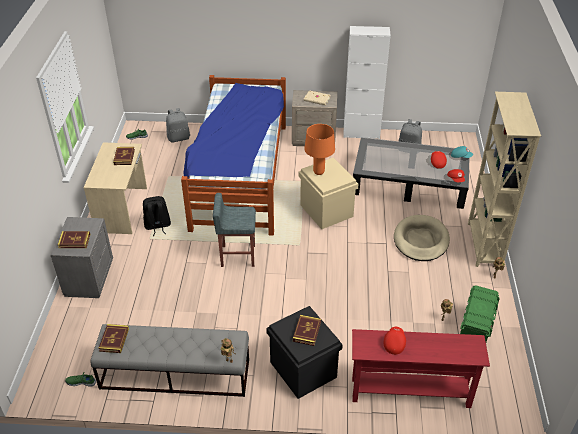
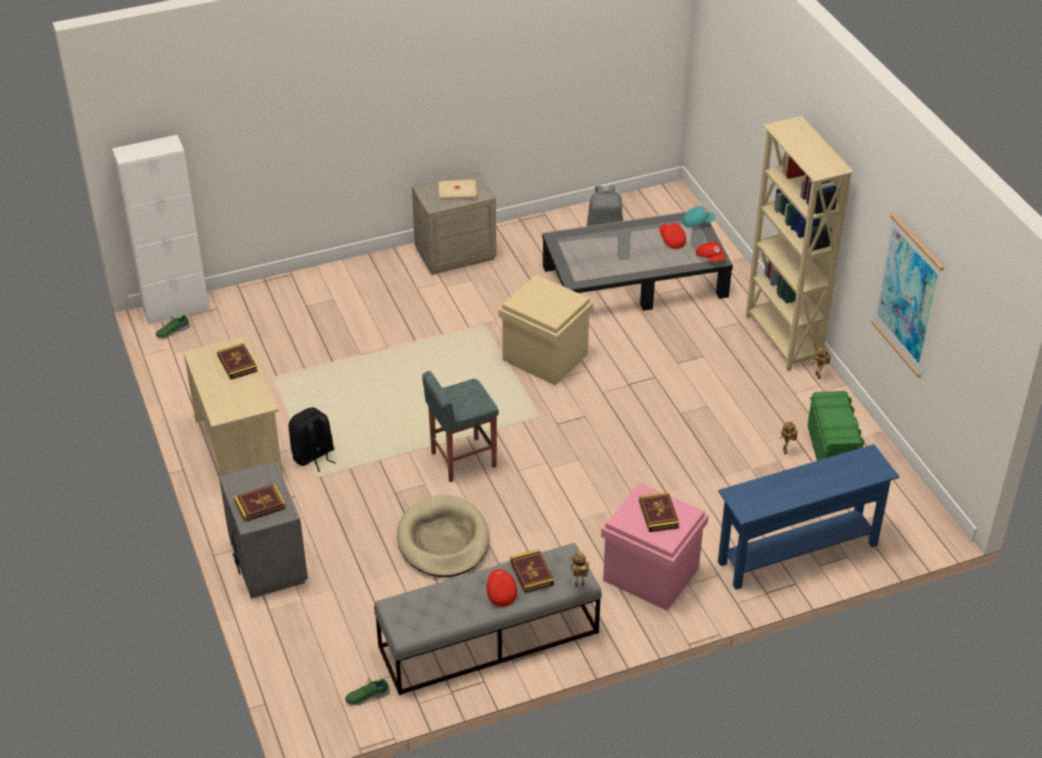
camera: 25 degrees left, 0 degrees up
(114, 340) = (409, 614): book -> book (531, 573)
(179, 138) = (243, 313): grey backpack -> none
(240, 175) = (382, 343): bed -> none
(302, 369) = (650, 574): black storage box -> pink storage box
(318, 172) = (531, 302): orange table lamp -> none
(361, 133) = (521, 226): white cabinet -> white cabinet (176, 309)
(394, 343) = (778, 489): red cap -> red cap (500, 592)
(410, 393) = (798, 554): red console table -> blue console table
(421, 240) = (698, 358): beige dog bed -> beige dog bed (443, 540)
(550, 236) = (907, 296): none -> picture

